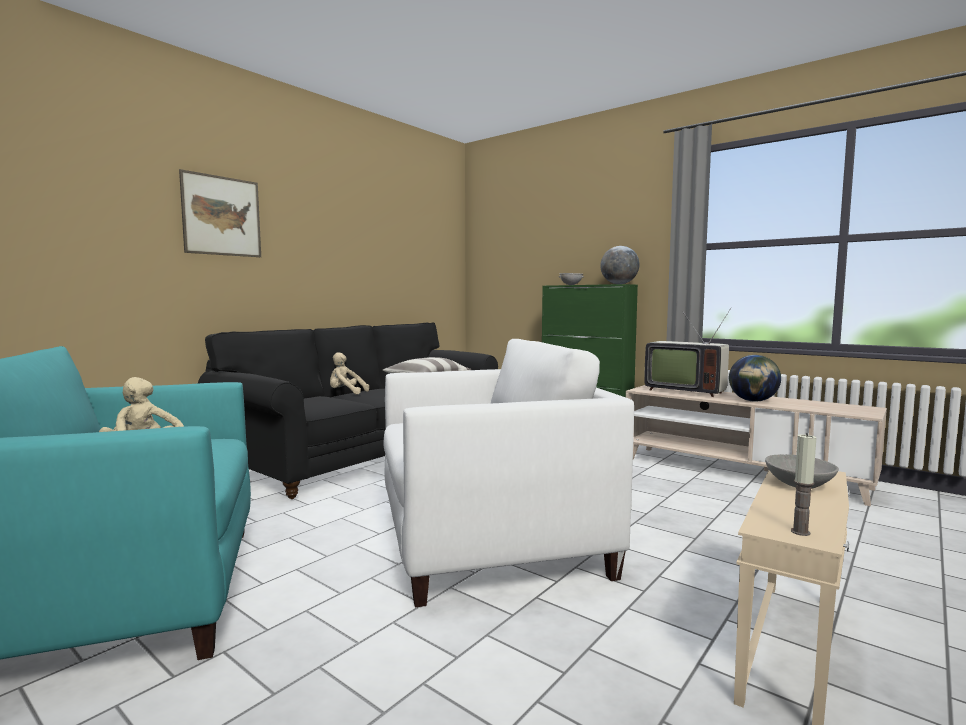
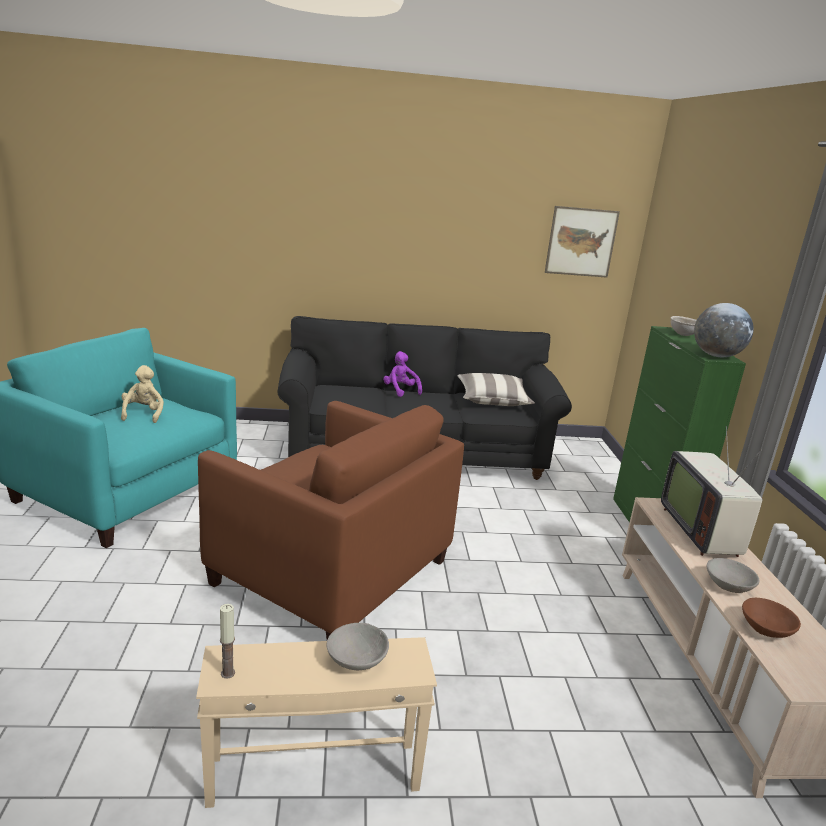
camera: 45 degrees right, 15 degrees up
(222, 216) = (324, 212): picture -> picture (581, 242)
(345, 393) = (400, 391): beige plush toy -> purple plush toy
(489, 540) = (331, 571): white armchair -> brown armchair
(753, 401) = (728, 586): globe -> grey bowl
(805, 406) = (765, 629): none -> brown bowl

